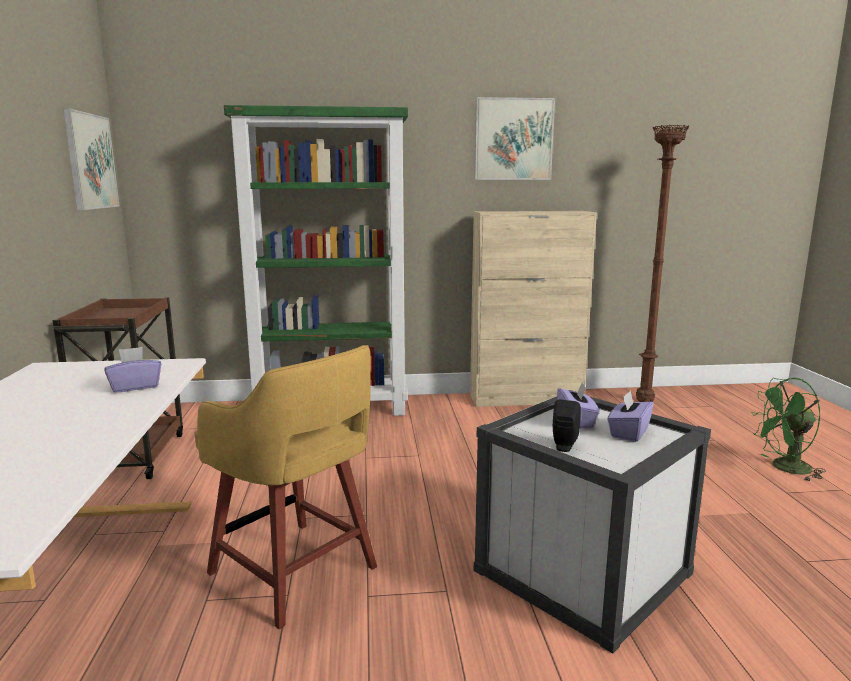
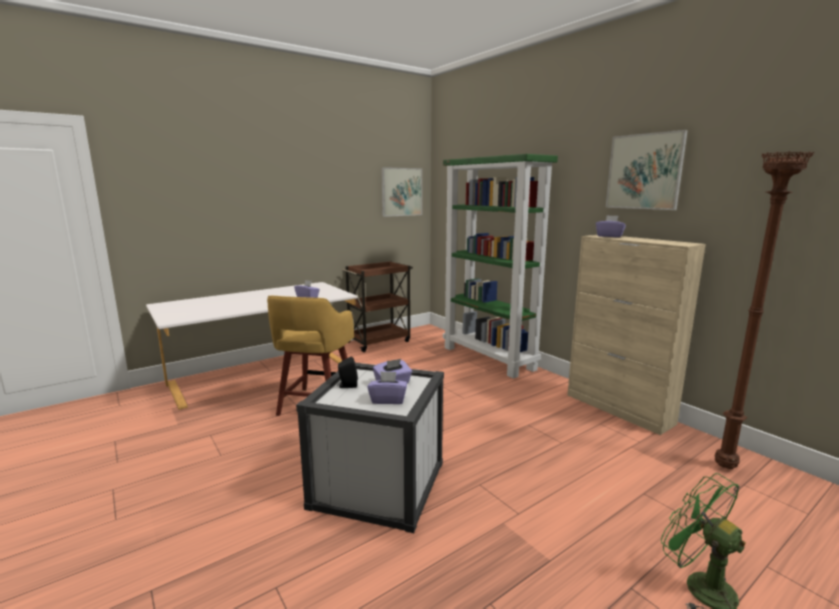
camera: 60 degrees right, 0 degrees up
(498, 211) = (609, 236): none -> purple tissue box

